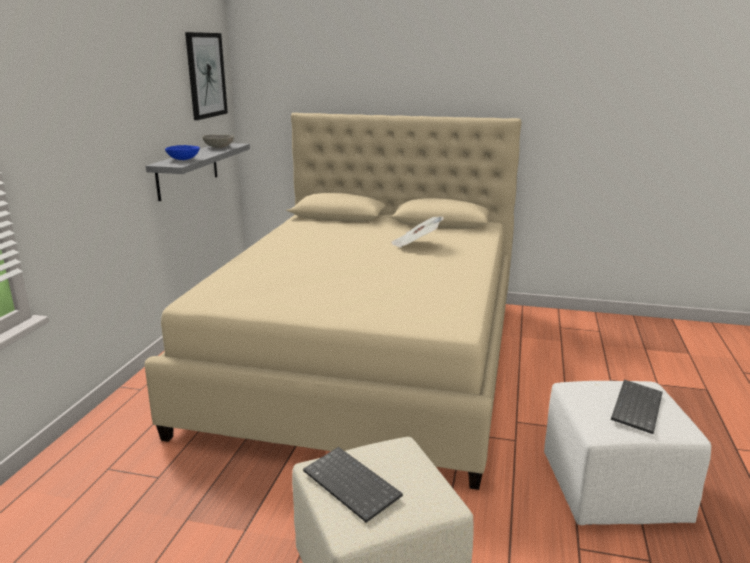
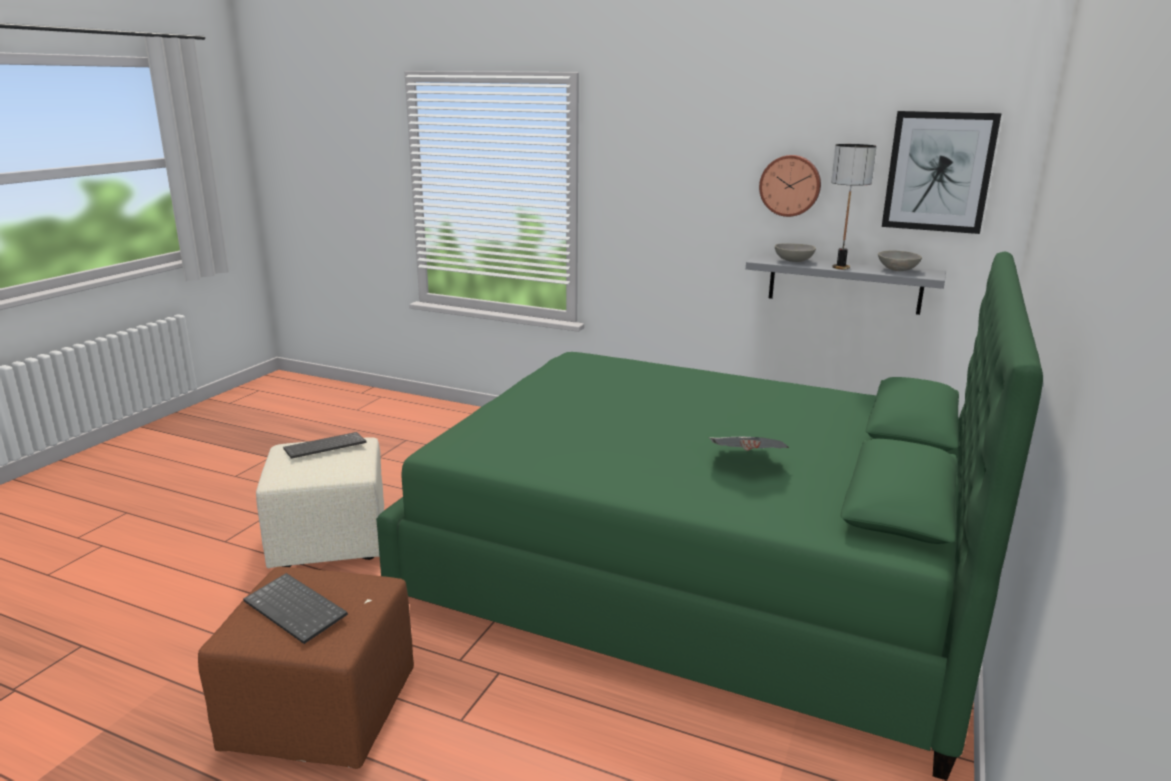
camera: 100 degrees right, 0 degrees up
(151, 99) = (790, 185): none -> wall clock
(183, 160) = (793, 261): blue bowl -> grey bowl
(209, 153) = (840, 267): none -> table lamp
(366, 360) = (695, 573): beige bed -> green bed
(611, 489) = (324, 712): white ottoman -> brown ottoman

